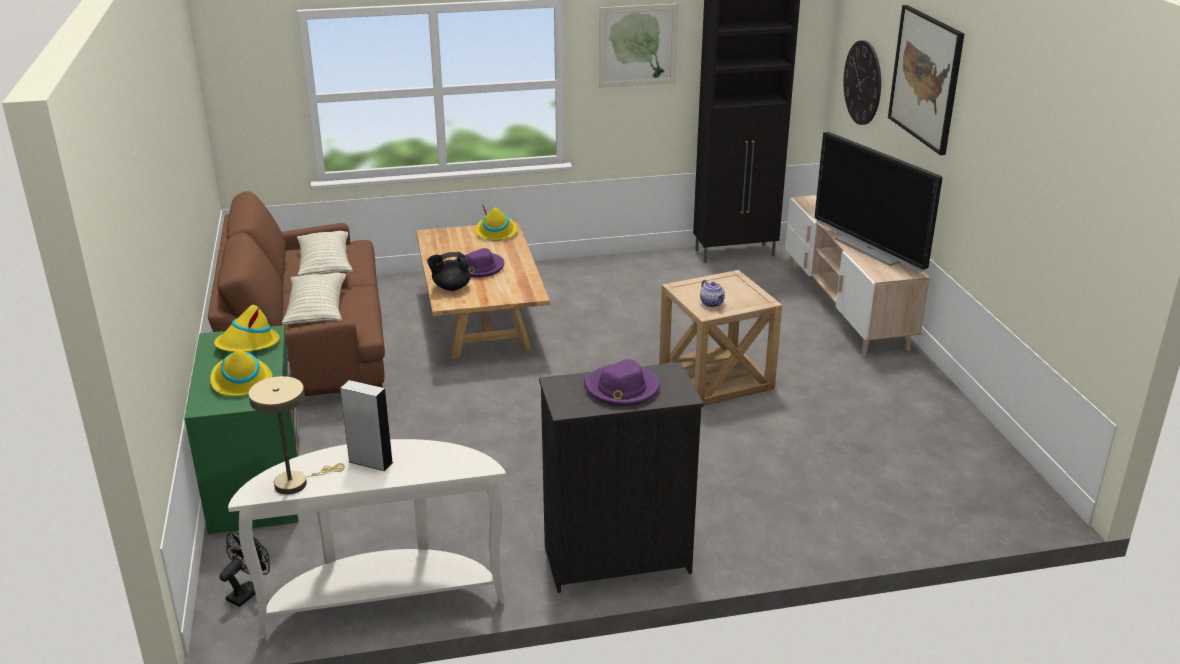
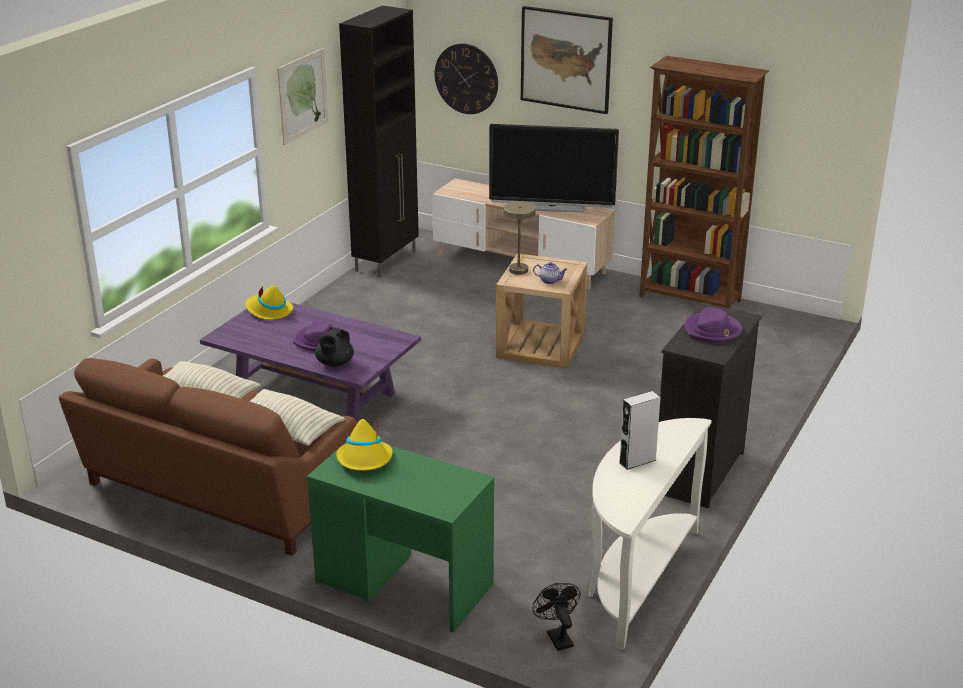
camera: 50 degrees left, 0 degrees up
(240, 381) = (426, 481): yellow hat -> none
(296, 482) = (630, 497): beige table lamp -> beige table lamp (518, 268)
(481, 320) = (314, 394): beige coffee table -> purple coffee table
(947, 415) = (690, 299): none -> brown bookcase

